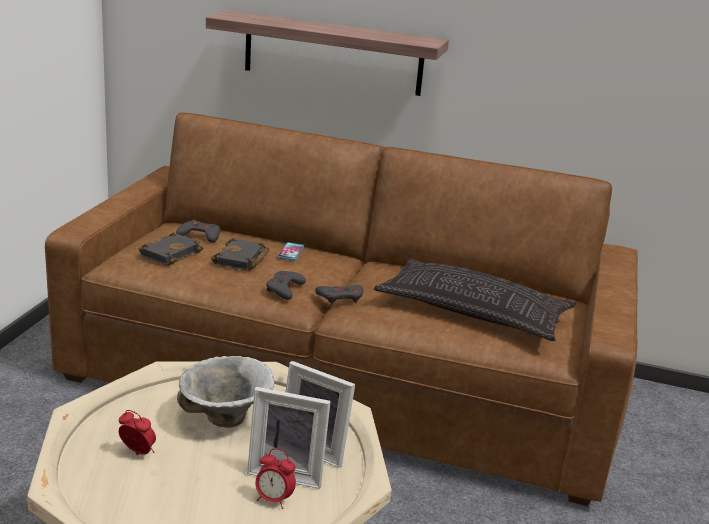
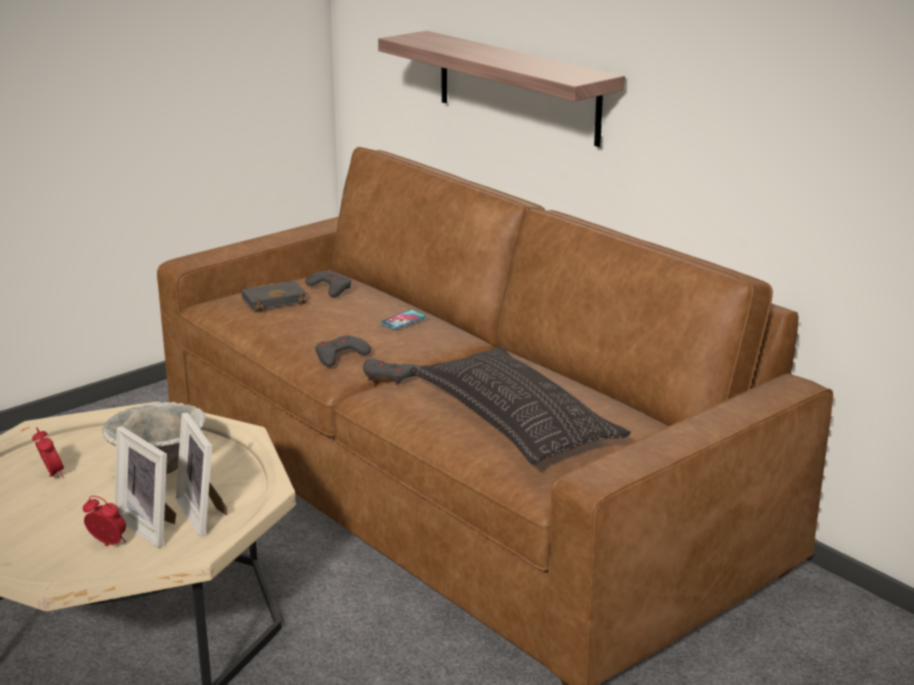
camera: 35 degrees right, 0 degrees up
(242, 260) = (335, 319): black book -> none
(273, 500) = (108, 544): alarm clock -> alarm clock turned 150 degrees clockwise

